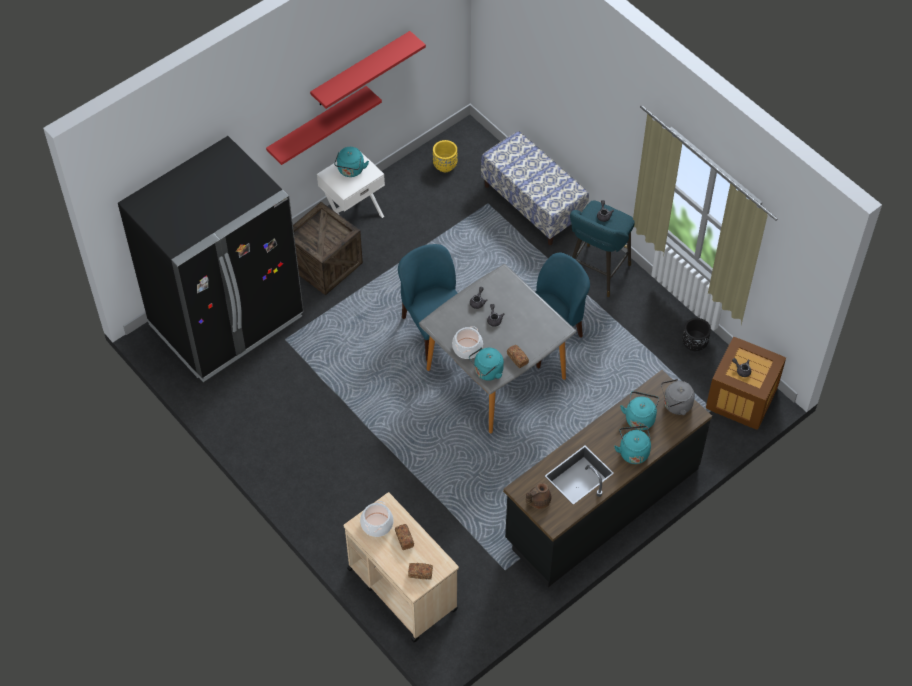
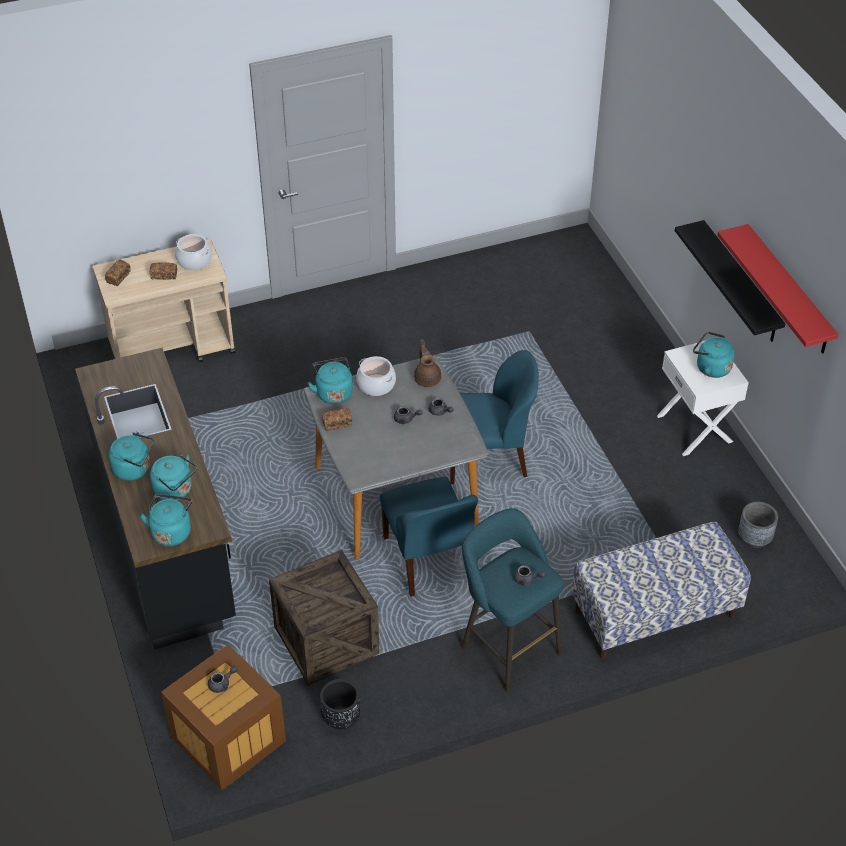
camera: 110 degrees right, 10 degrees down
(227, 321) = (573, 294): black fridge -> none
(317, 125) = (740, 283): red shelf -> black shelf
(324, 264) = (625, 386): crate -> crate (326, 640)
(445, 166) = (754, 539): yellow planter -> grey planter
(538, 500) = (128, 370): brown teapot -> brown teapot (427, 378)
(675, 405) = (171, 531): grey kettle -> turquoise kettle

